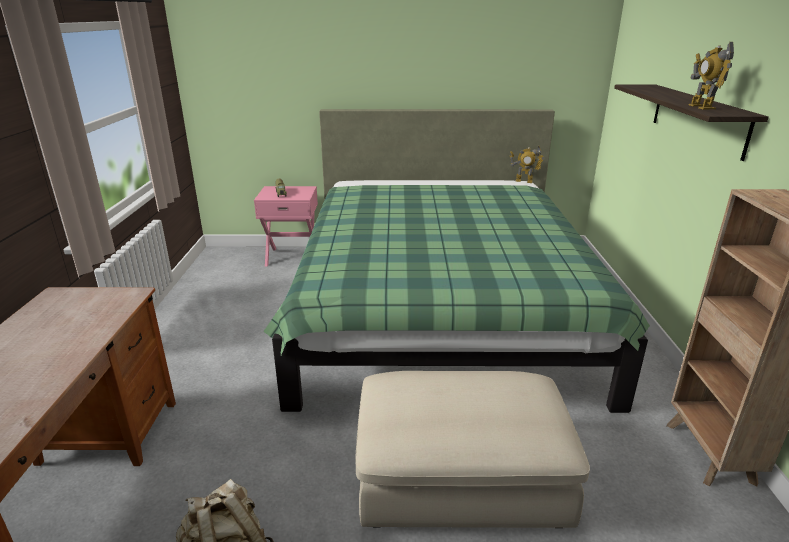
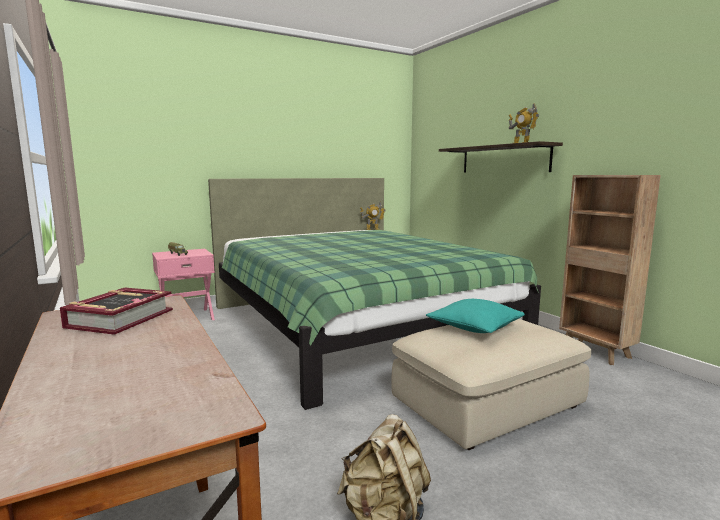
camera: 30 degrees left, 15 degrees down
(73, 314) = (120, 319): none -> book
(456, 390) = (475, 327): none -> turquoise pillow

